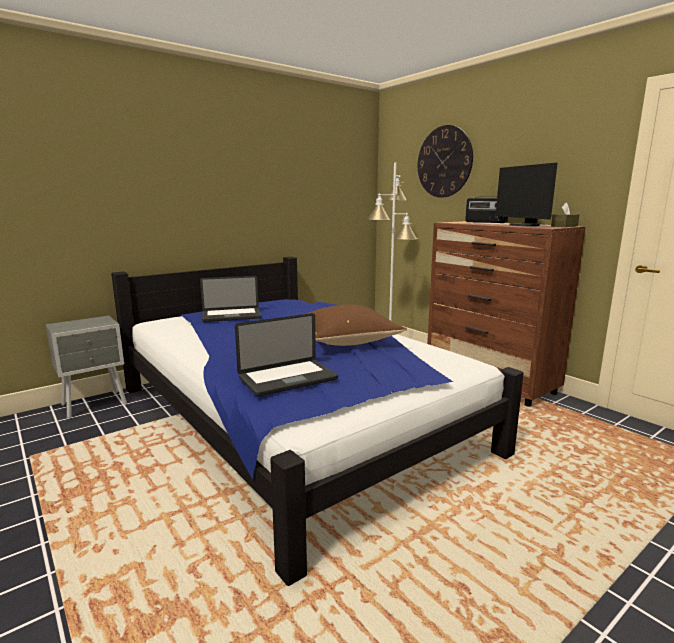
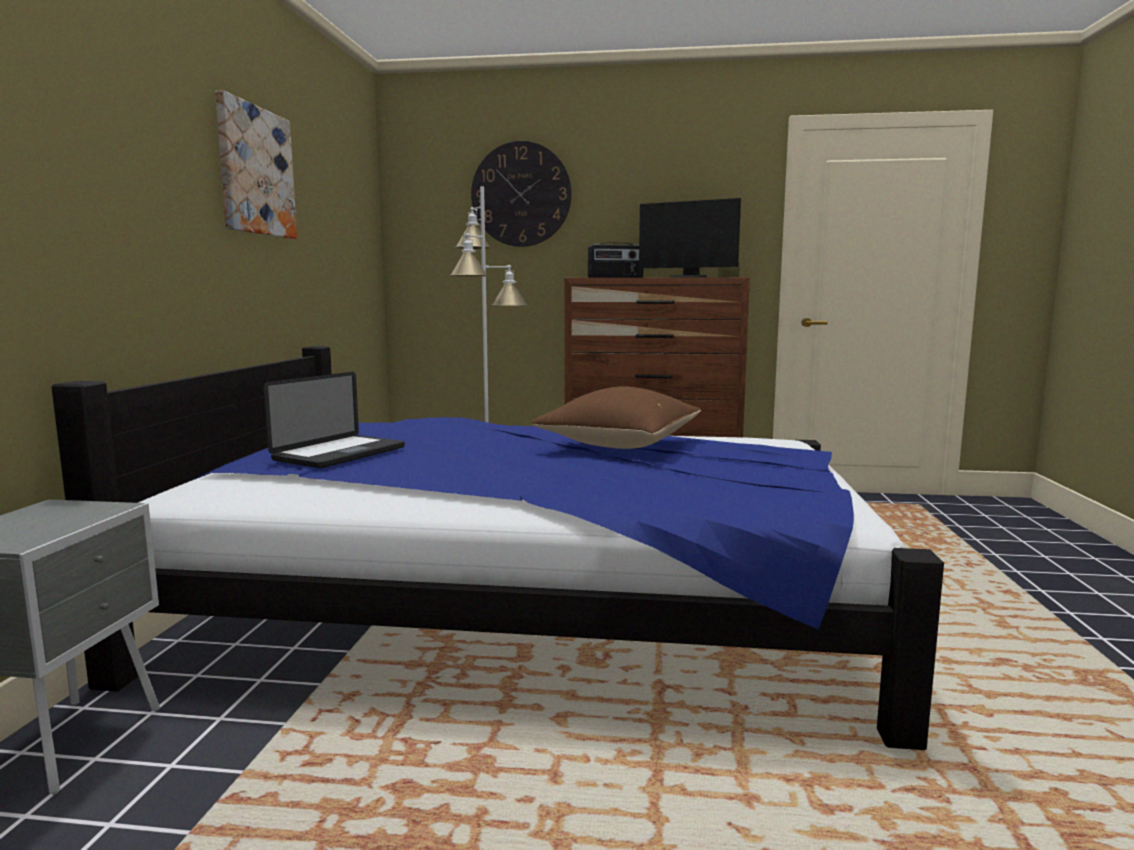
camera: 45 degrees left, 5 degrees down
(253, 169) = (255, 171): none -> picture
(288, 379) = (714, 486): laptop -> none

